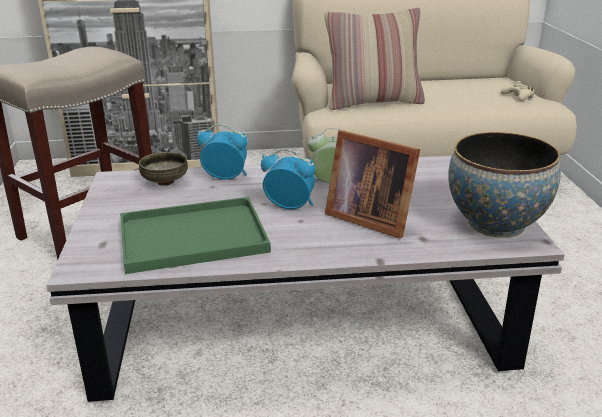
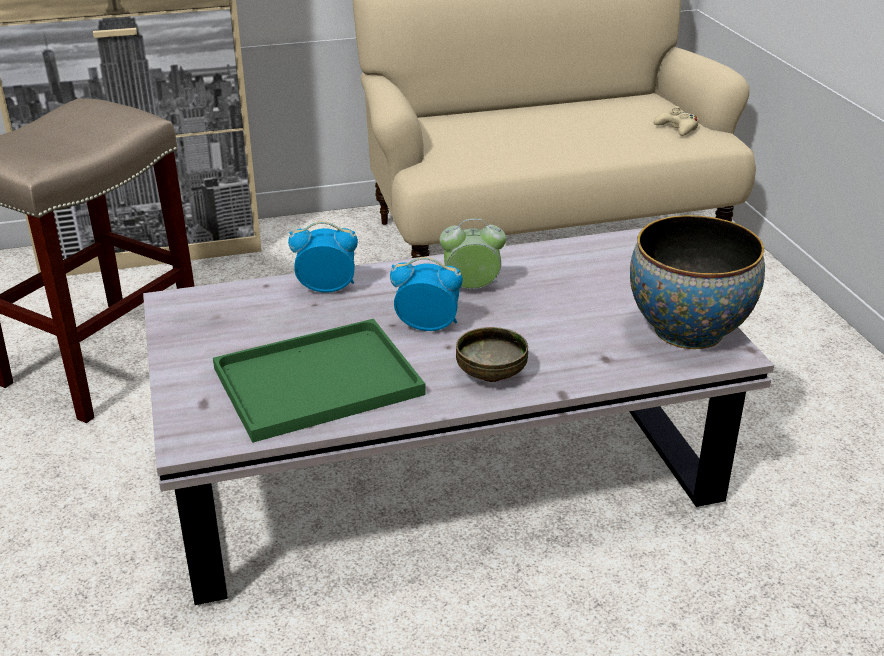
camera: 10 degrees left, 5 degrees up
(164, 182) = (247, 303): bowl -> bowl (491, 375)
(369, 217) = (532, 334): picture frame -> none
(373, 102) = (486, 149): pillow -> none

